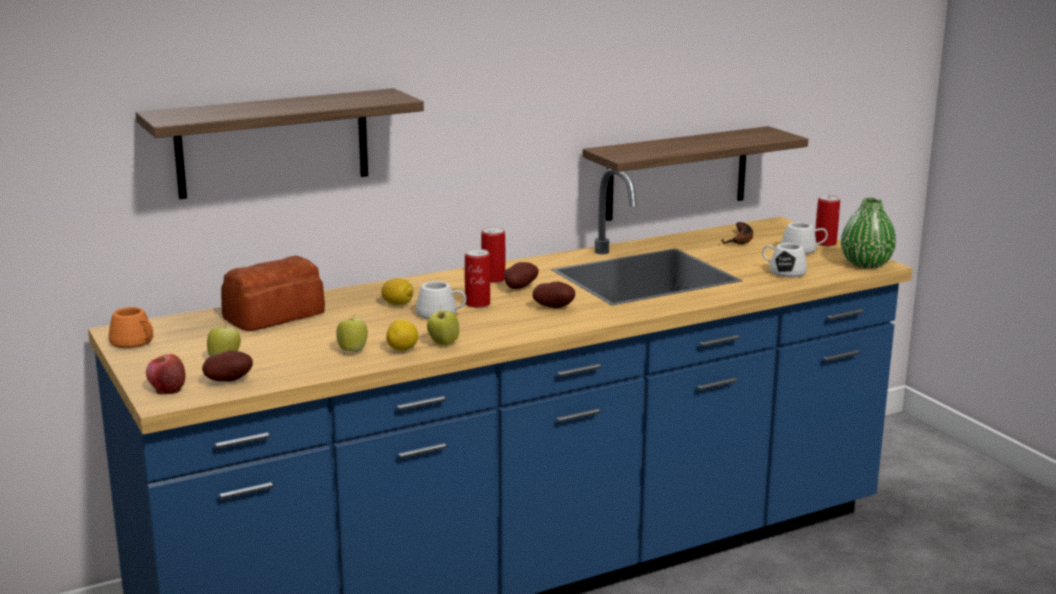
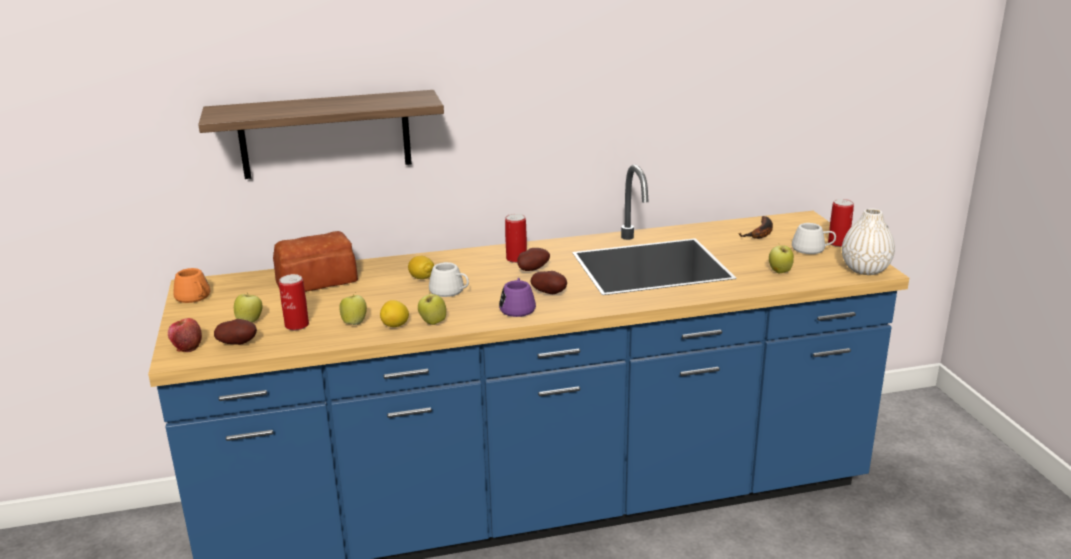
camera: 15 degrees right, 5 degrees up
(477, 304) = (487, 283): can -> can (297, 325)
(528, 323) = (517, 307): none -> purple mug
(677, 173) = (709, 169): shelf -> none
(783, 272) = (780, 272): white mug -> apple
(866, 264) = (865, 269): green vase -> white vase

